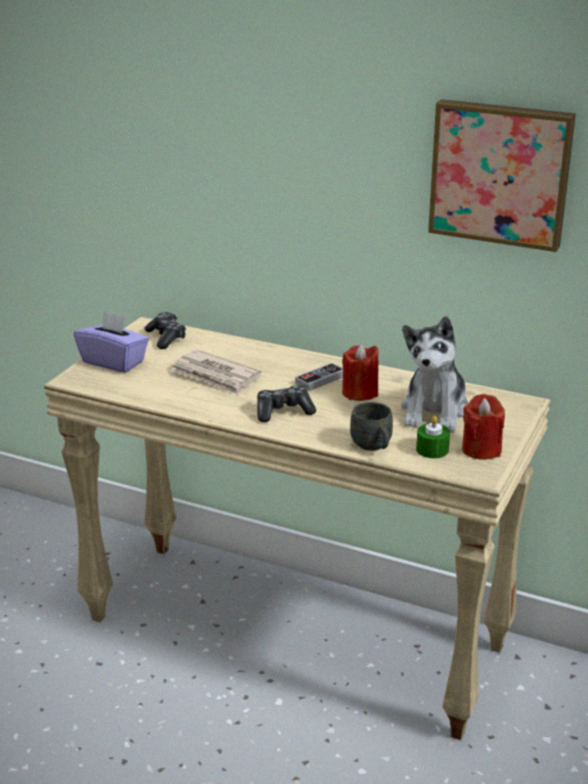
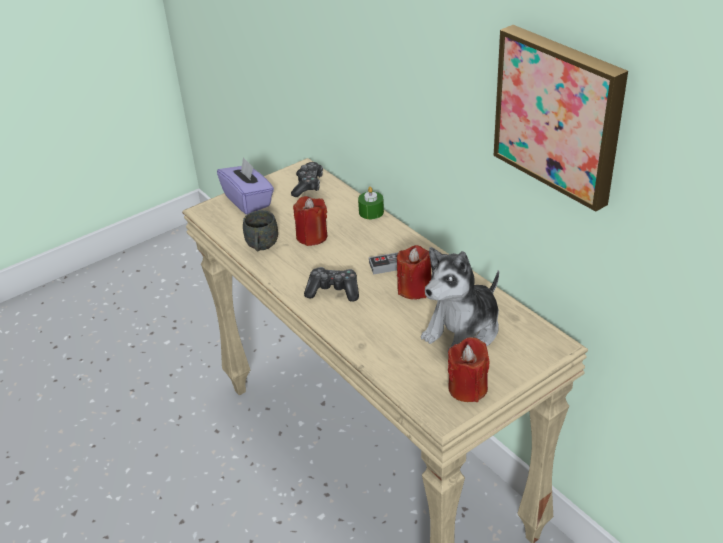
camera: 30 degrees right, 10 degrees up
(215, 376) = (312, 236): newspaper -> red candle
(373, 447) = (374, 353): grey mug -> grey mug (261, 247)
(432, 449) = (423, 373): green candle -> green candle (371, 212)

